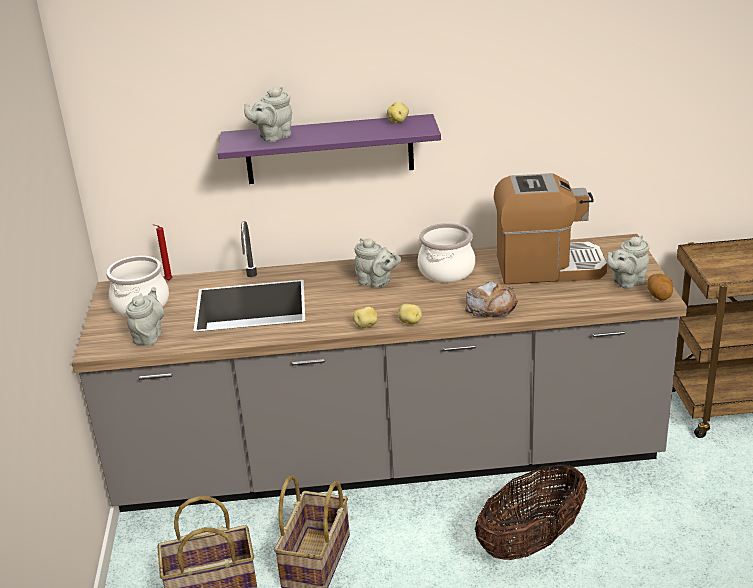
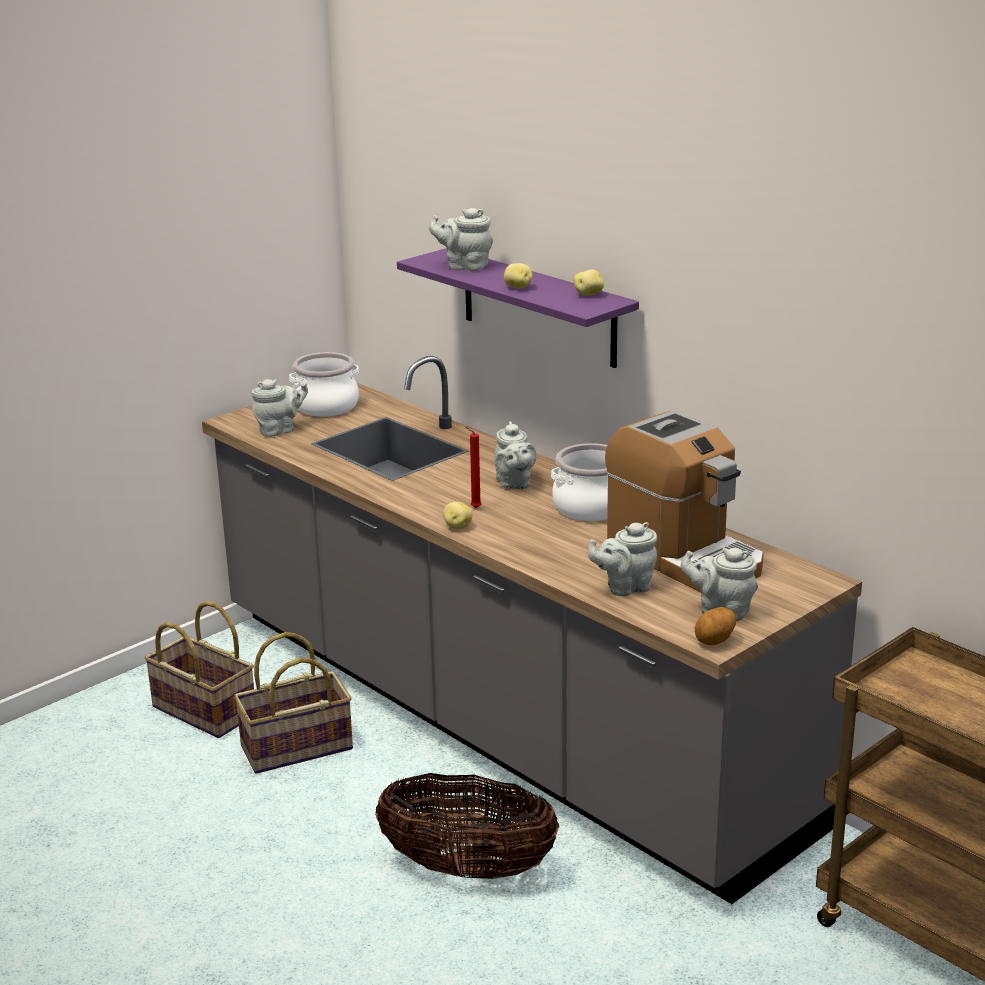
camera: 50 degrees right, 5 degrees down
(167, 281) = (382, 399): red candle -> red candle (474, 508)
(366, 325) = (422, 509): potato -> potato (518, 288)
(491, 306) = (549, 554): bread -> none
(564, 298) = (625, 587): none -> grey teapot

